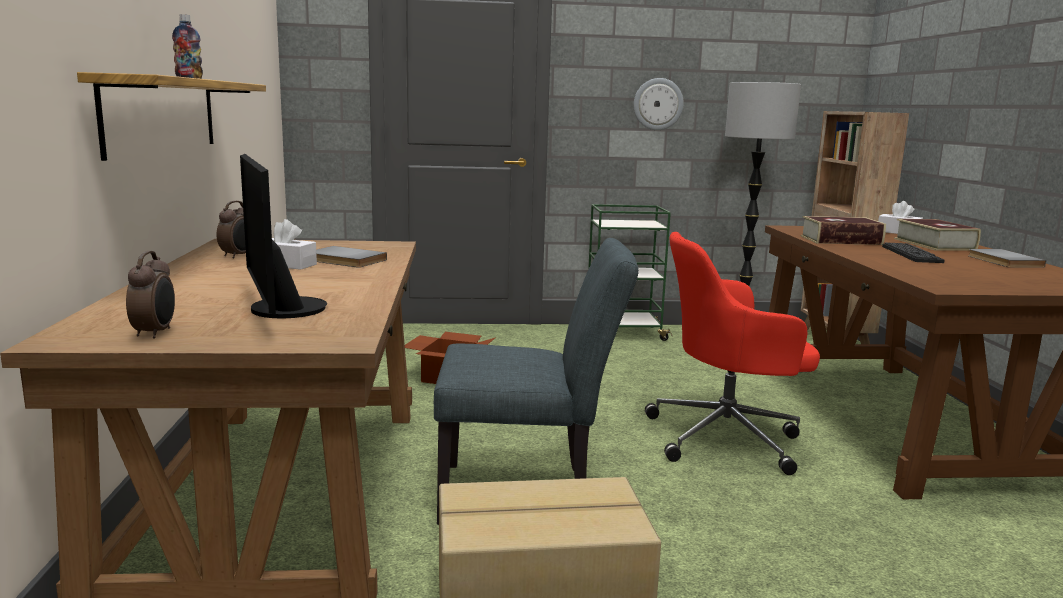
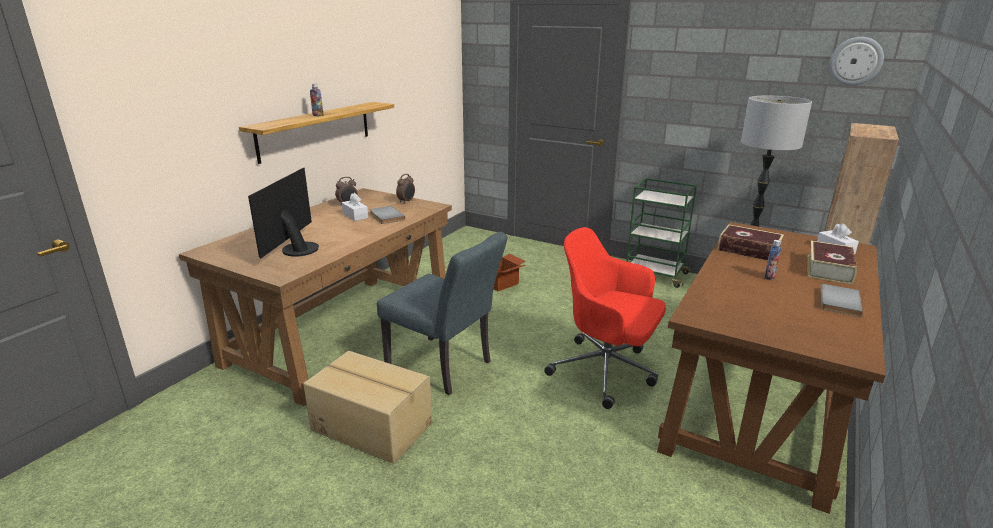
camera: 35 degrees right, 10 degrees up
(155, 333) = (233, 254): alarm clock -> alarm clock (406, 201)
(658, 104) = (705, 106): wall clock -> wall clock (856, 61)
(911, 254) = (769, 277): keyboard -> bottle

